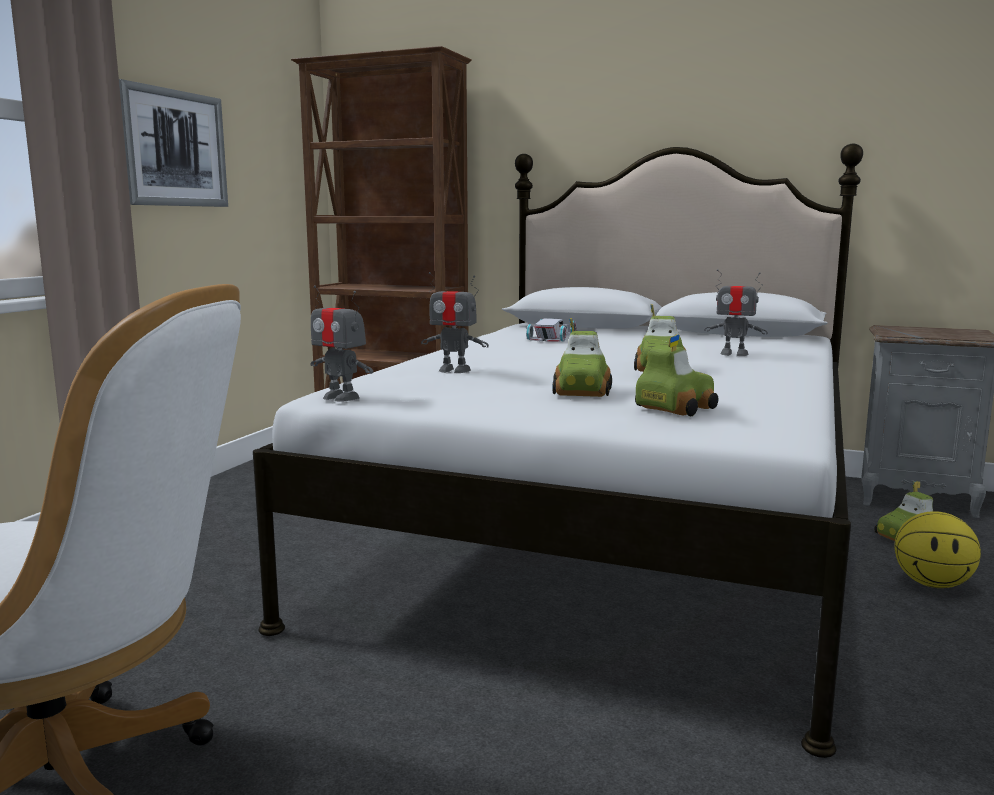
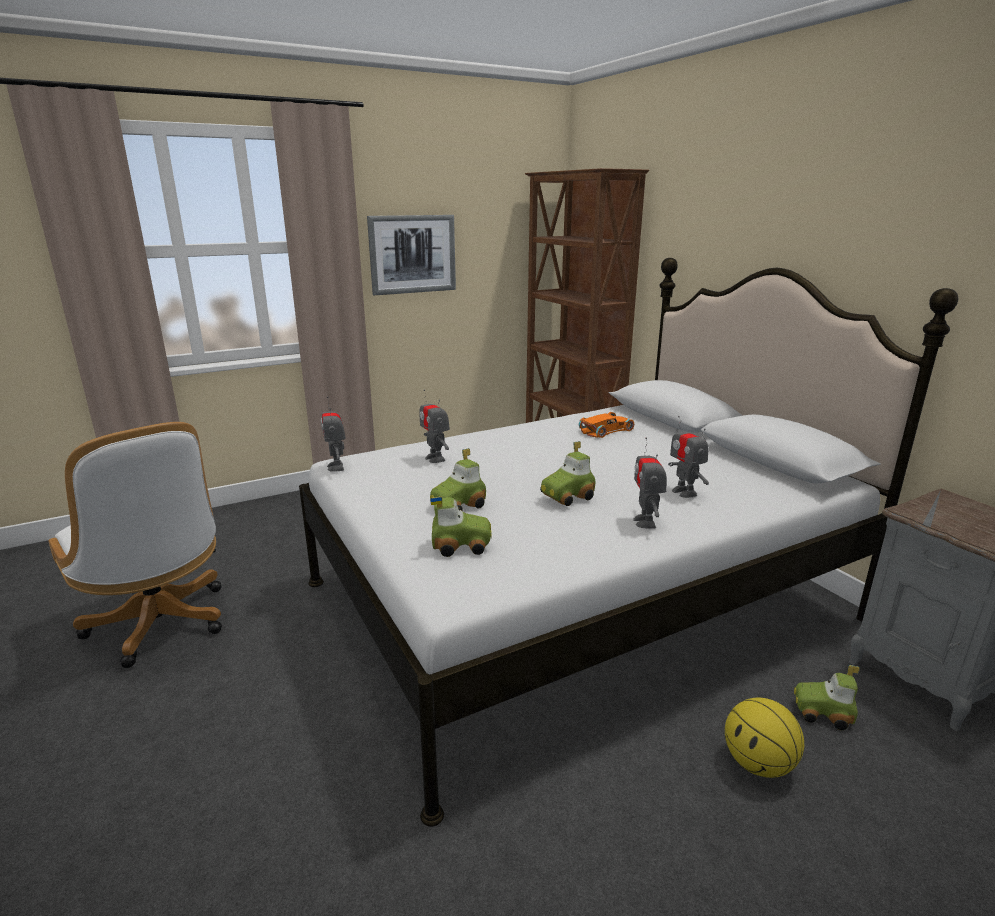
camera: 40 degrees right, 10 degrees up
(553, 337) = (607, 430): white toy car -> orange toy car
(762, 371) = (645, 522): none -> toy robot

